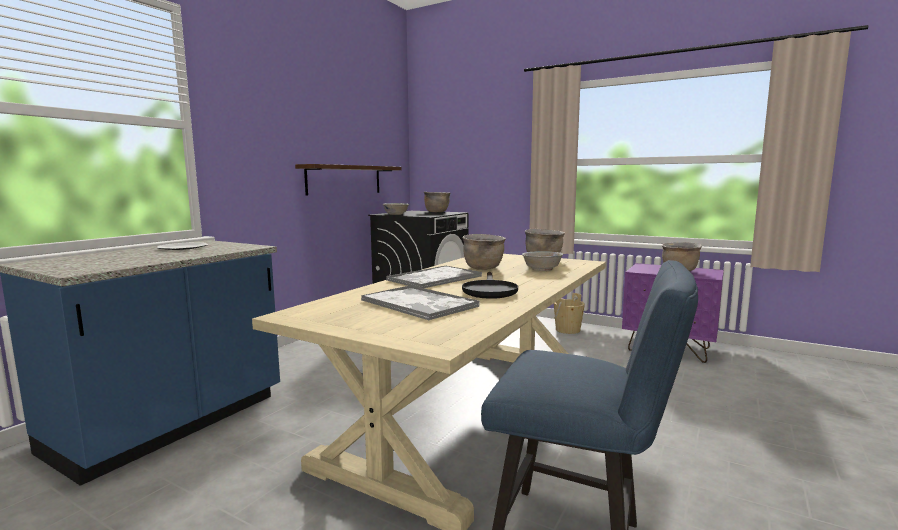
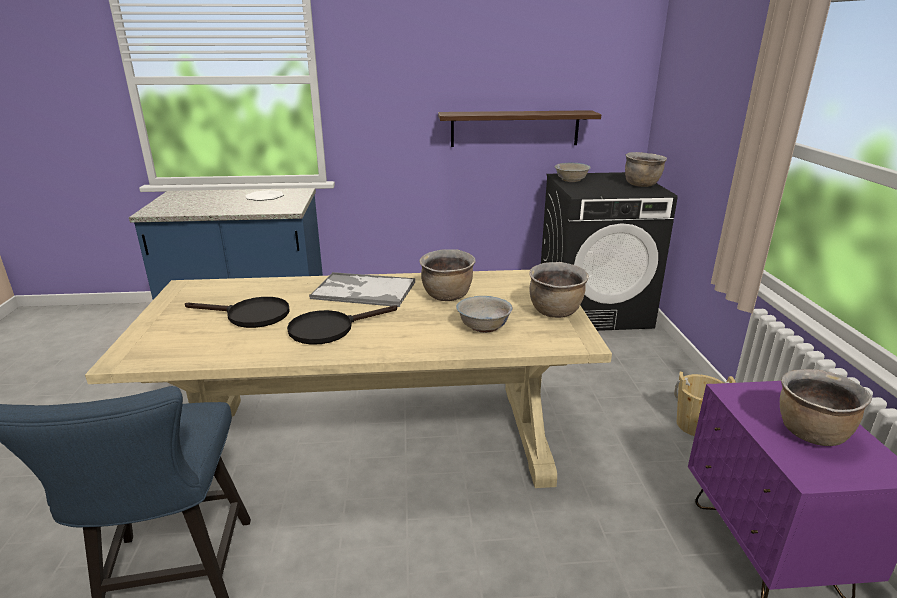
camera: 55 degrees right, 15 degrees up
(419, 303) = (250, 315): tray -> black frying pan

